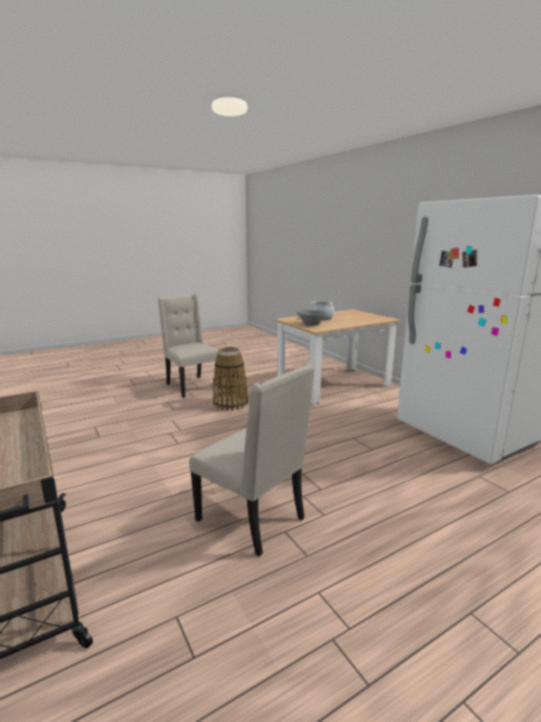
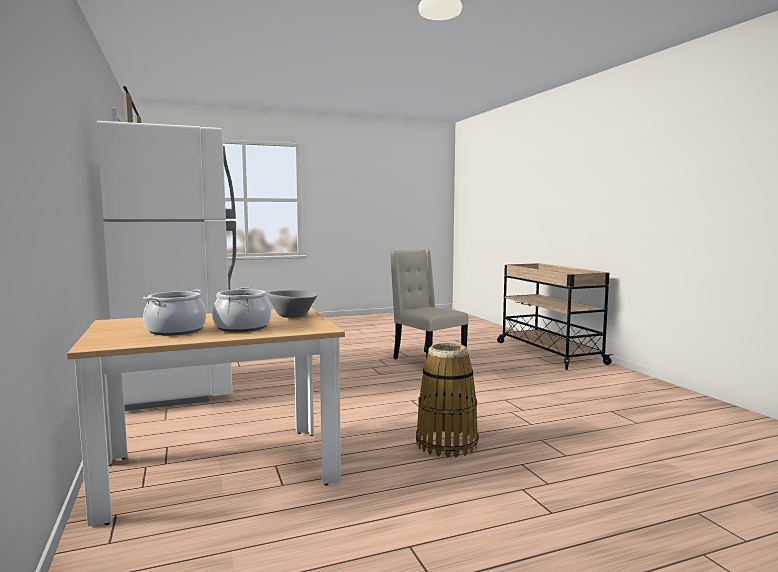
camera: 170 degrees left, 10 degrees down
(192, 386) = (542, 494): beige chair -> none
(344, 316) = (176, 330): none -> cooking pot

